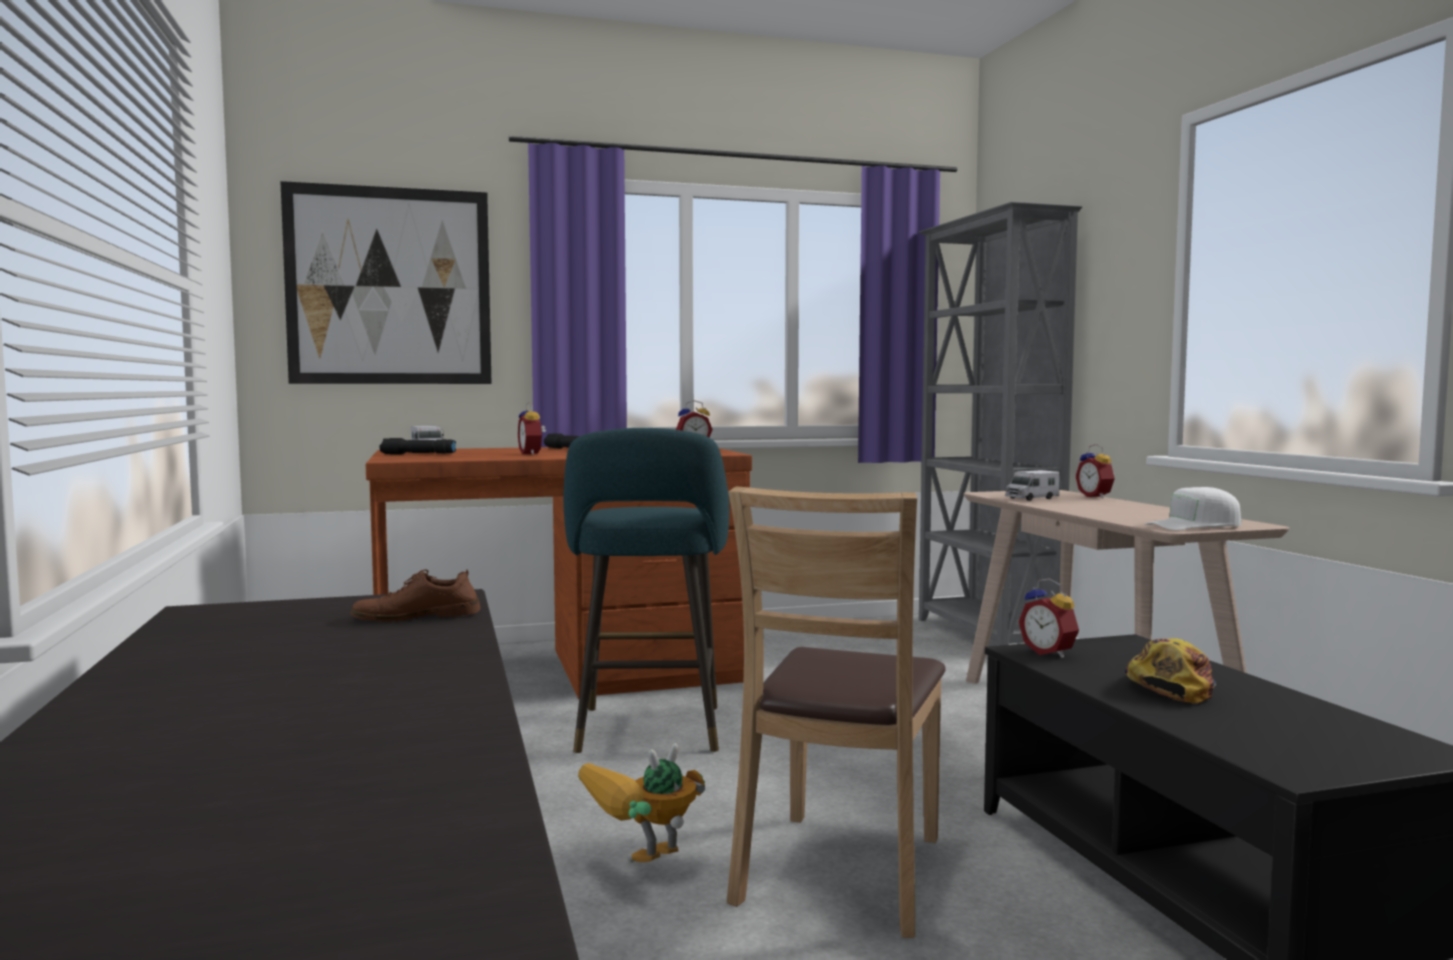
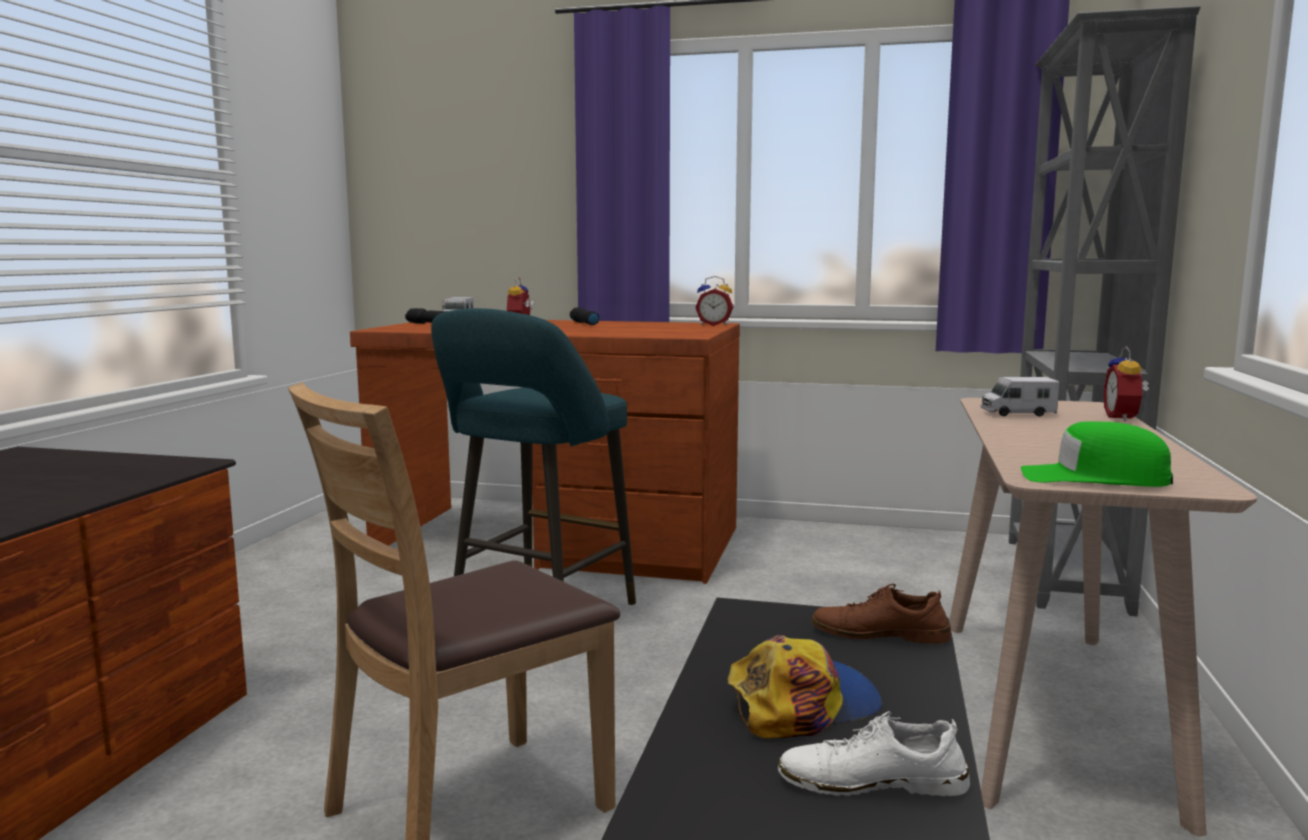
camera: 30 degrees right, 5 degrees up
(389, 286) = (463, 166): picture -> none
(417, 616) = (100, 480): brown shoe -> brown shoe (880, 633)
(643, 871) = (317, 754): toy robot -> none
(1050, 652) = (768, 621): alarm clock -> none
(1194, 526) = (1093, 478): white cap -> green cap
(1282, 709) = (872, 781): none -> white shoe

